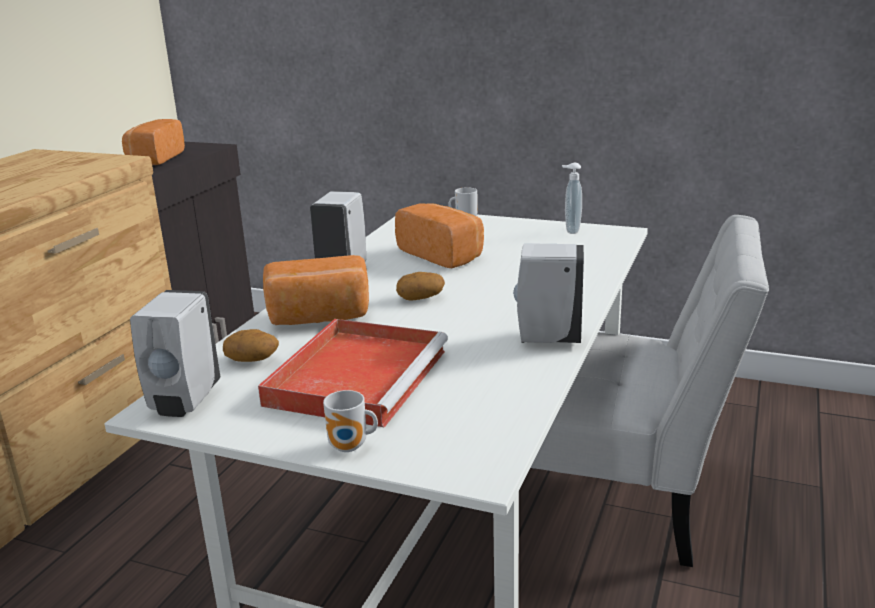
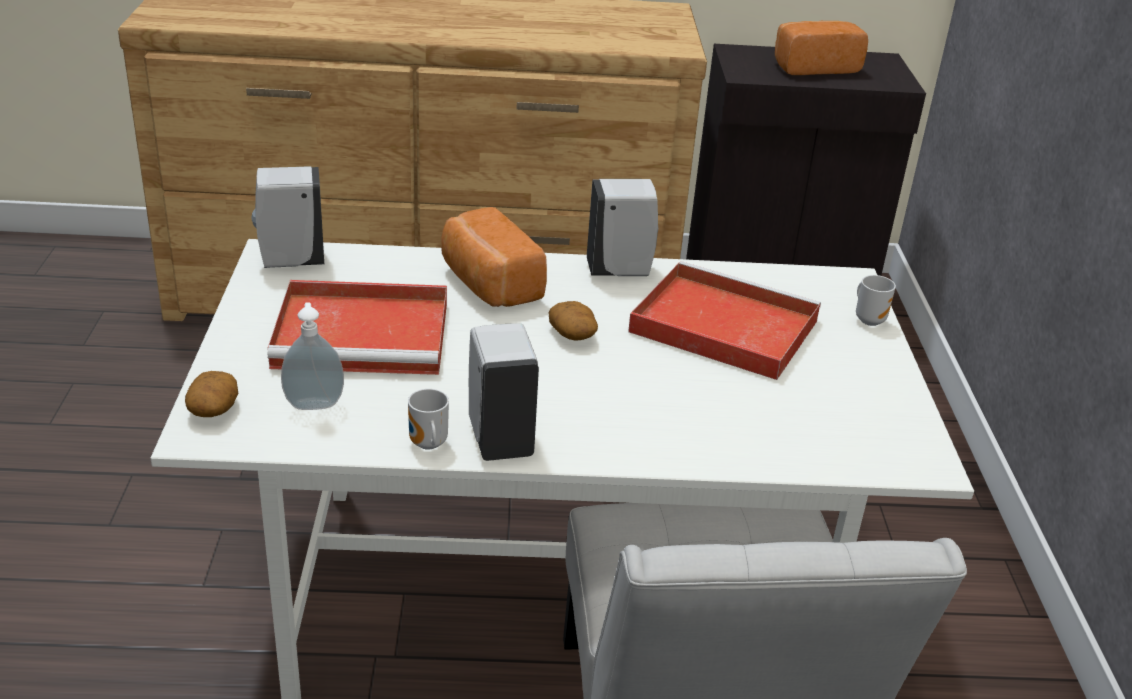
camera: 65 degrees right, 10 degrees up
(253, 359) = (380, 272): potato -> potato (213, 409)
(350, 447) = (230, 359): mug -> mug (427, 445)
(443, 254) = (720, 325): bread -> red tray
(570, 230) = (895, 415): soap dispenser -> soap dispenser (314, 403)

